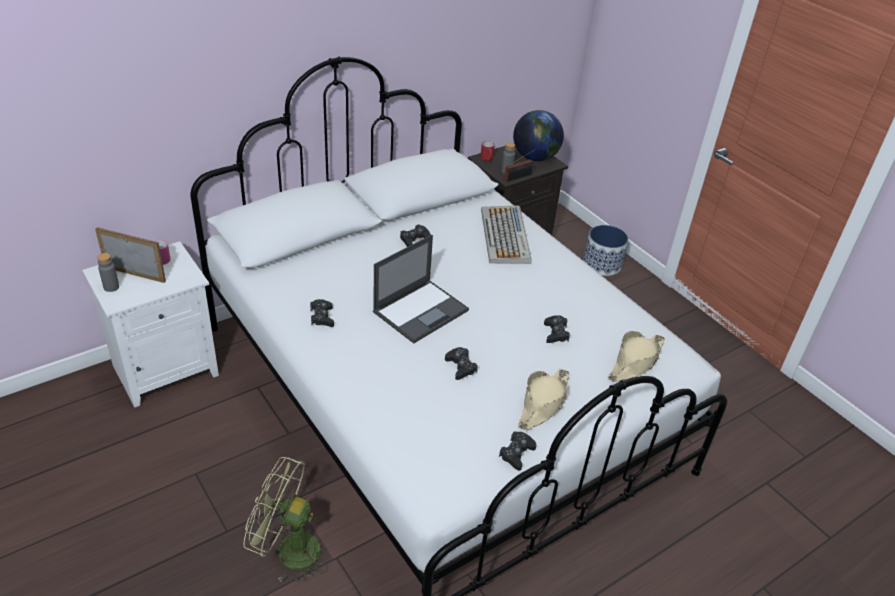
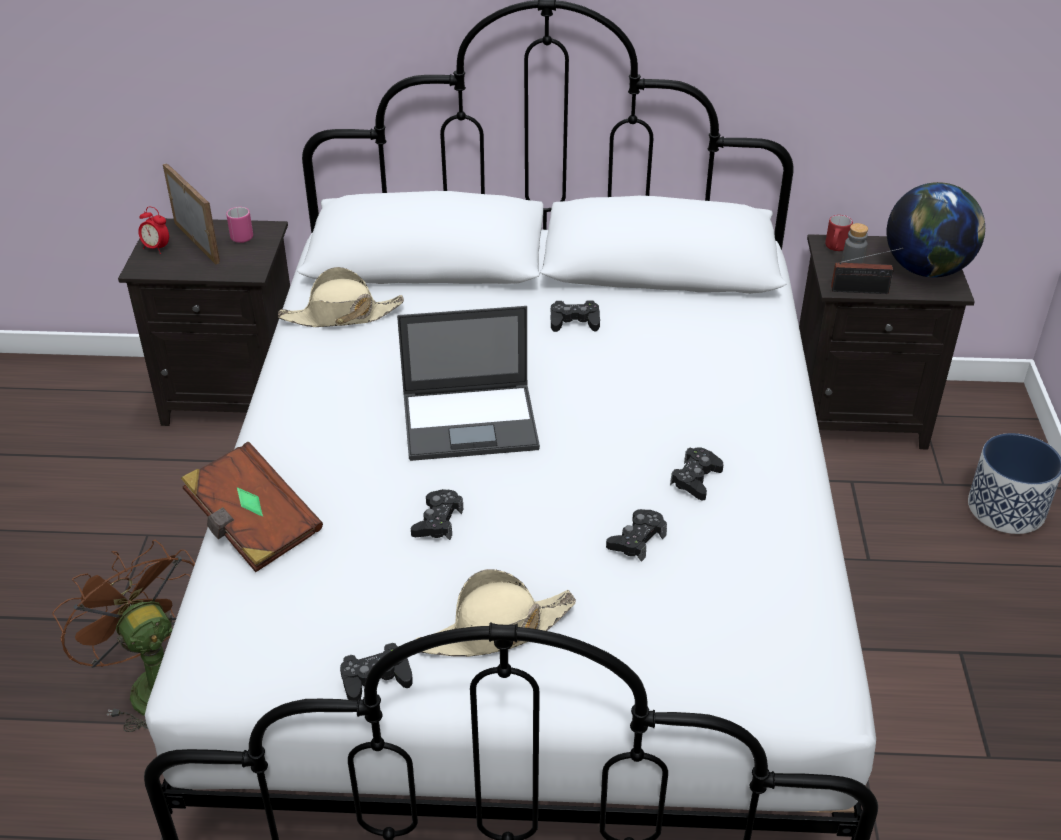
camera: 40 degrees right, 0 degrees up
(111, 287) = (156, 248): grey bottle -> alarm clock
(166, 368) = (236, 395): white nightstand -> black nightstand
(288, 550) = (153, 683): green fan -> brown fan
(322, 317) = (333, 376): black game controller -> black game controller (696, 479)
(372, 413) = (253, 526): none -> brown book
(505, 236) = (721, 367): keyboard -> none
(635, 362) = (720, 645): beige hat -> beige hat (341, 315)

